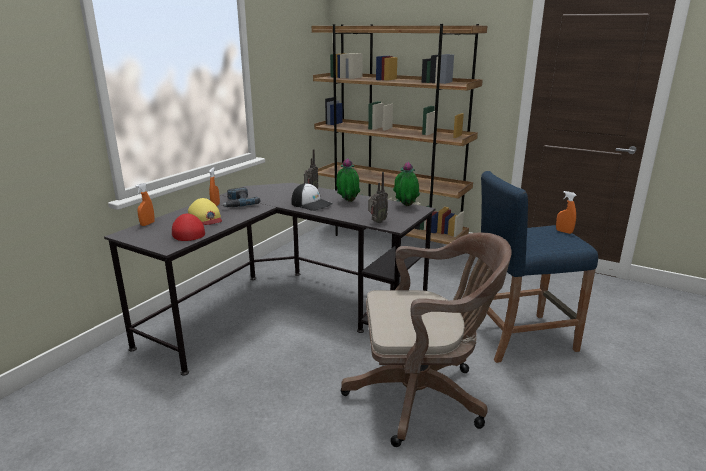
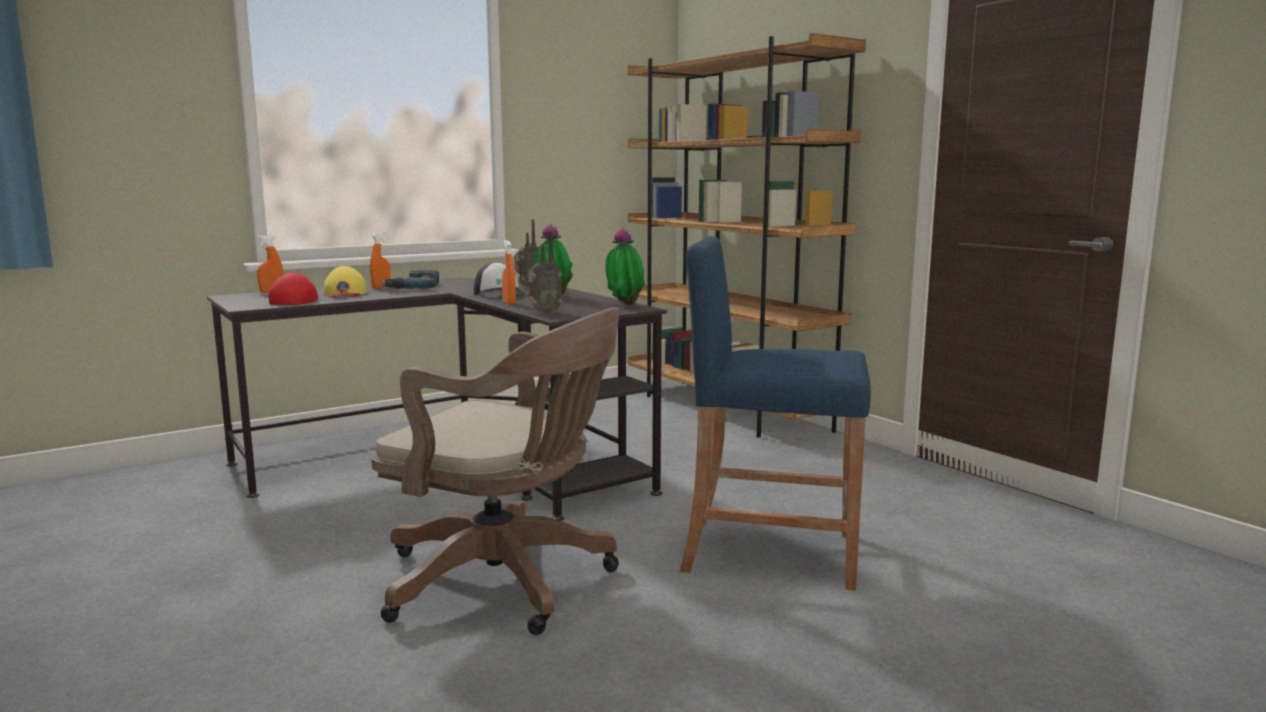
camera: 25 degrees right, 10 degrees down
(564, 231) = (844, 354): orange spray bottle -> orange spray bottle (509, 303)

